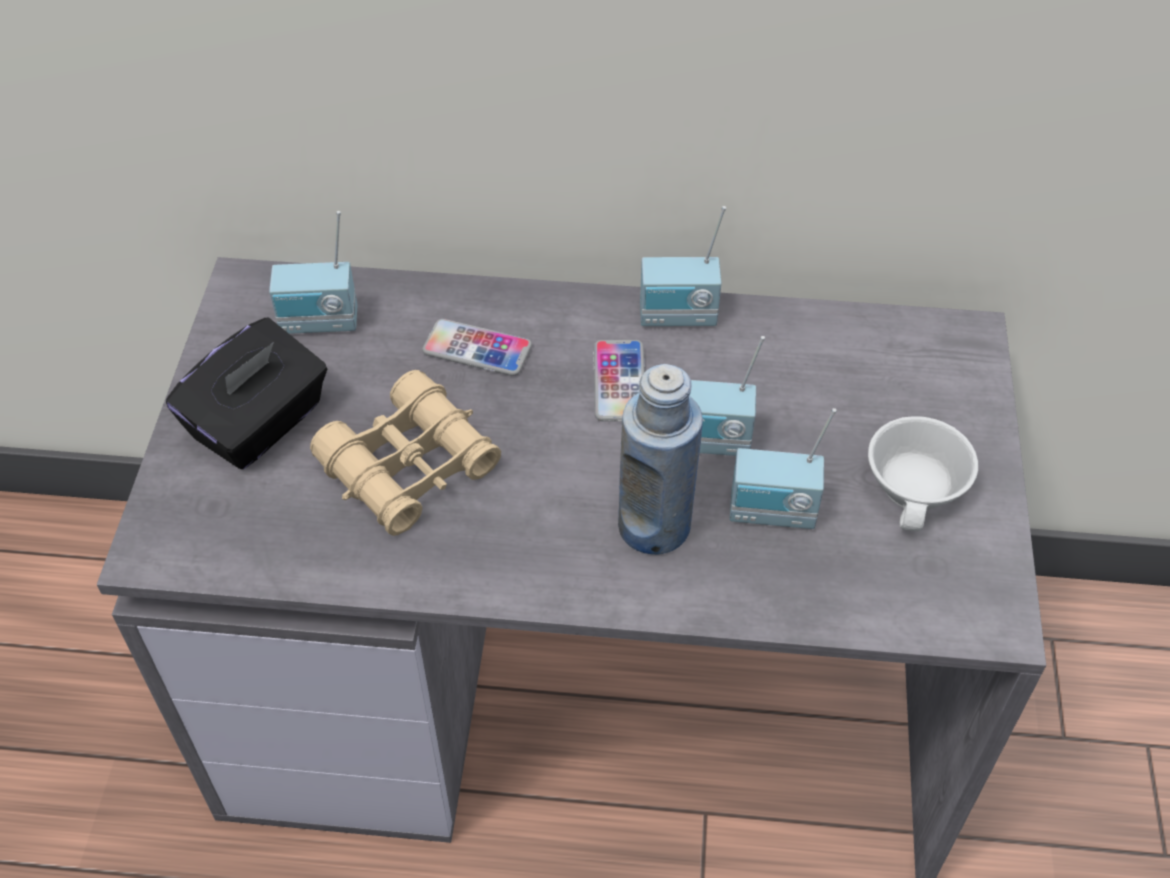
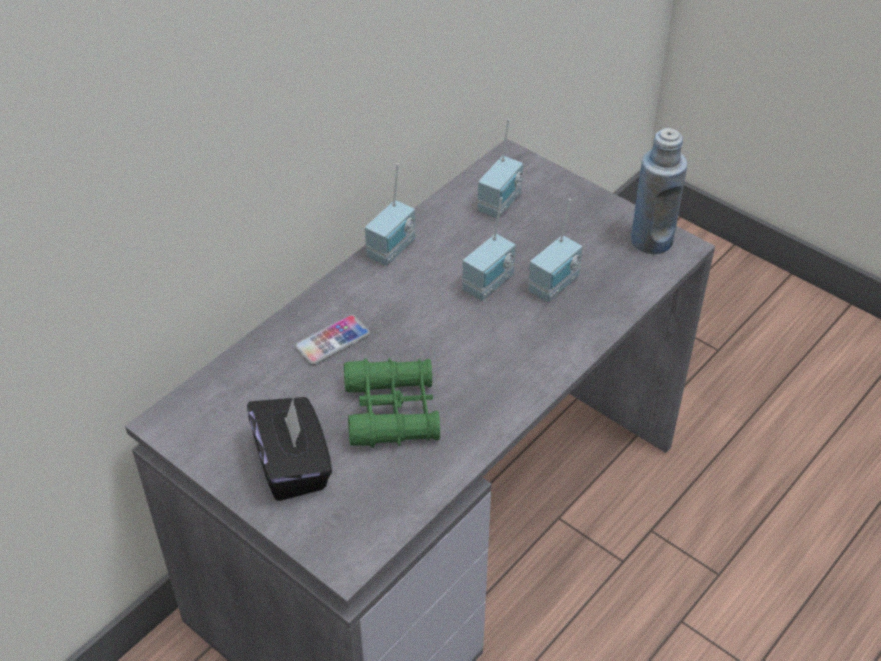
camera: 55 degrees left, 5 degrees down
(319, 324) = (239, 401): radio -> radio (501, 204)
(409, 466) = (392, 411): beige binoculars -> green binoculars
(619, 382) = (415, 296): phone -> none
(654, 525) = (524, 332): blue bottle -> blue bottle (651, 240)
(918, 490) = (586, 228): white cup -> none

